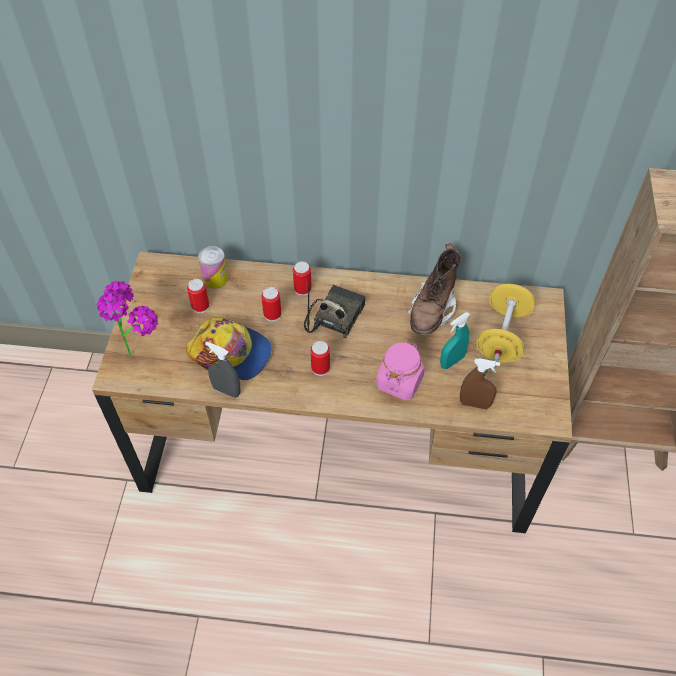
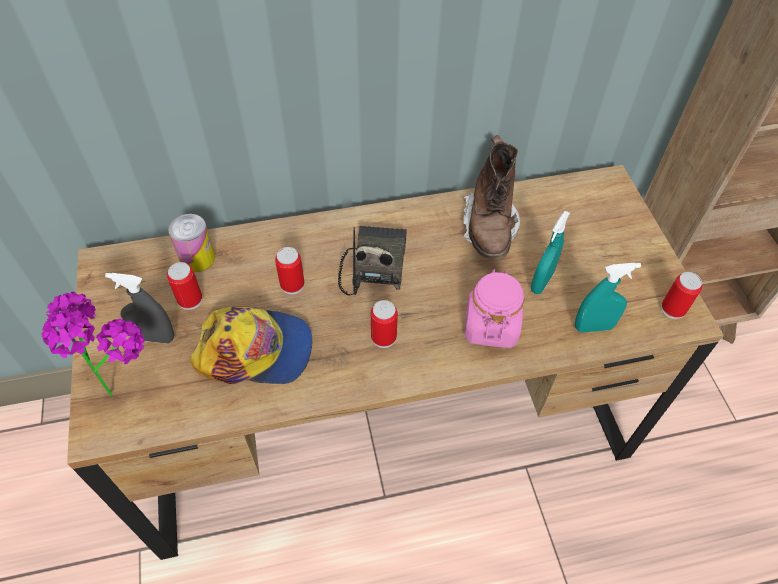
camera: 20 degrees left, 0 degrees up
(226, 390) = (269, 405): grey spray bottle -> grey spray bottle (155, 337)
(302, 289) = (319, 242): can -> can (673, 309)
(474, 403) = (593, 327): brown spray bottle -> turquoise spray bottle
(502, 336) = (584, 235): yellow dumbbell -> none

